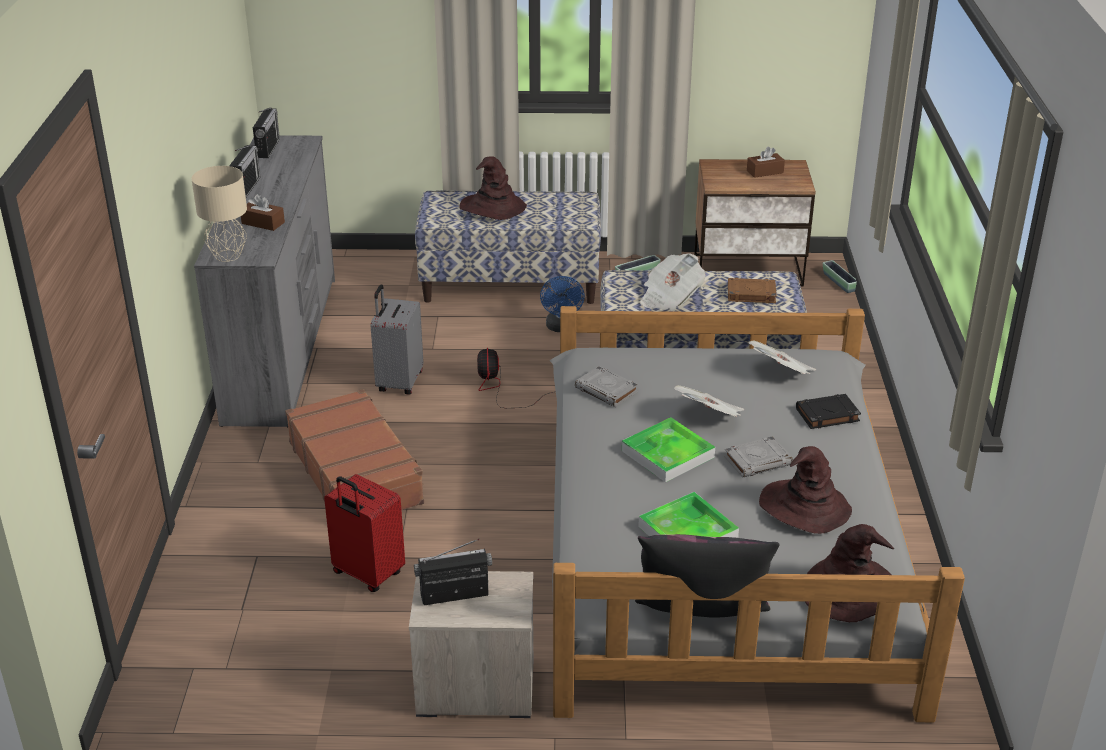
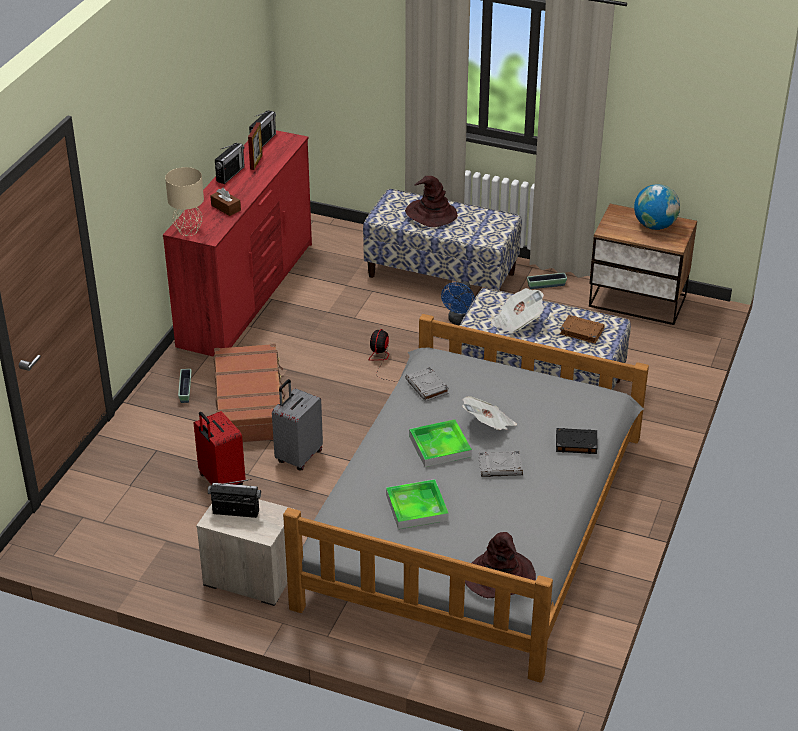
camera: 20 degrees right, 5 degrees up
(272, 170) = (256, 162): none -> picture frame
(283, 348) = (248, 294): grey dresser -> red dresser
(399, 382) = (315, 340): grey suitcase -> grey suitcase (298, 456)
(702, 618) = (390, 568): pillow -> none
(765, 172) = (654, 226): brown tissue box -> globe
(782, 373) = (565, 402): newspaper -> none
(803, 508) = (509, 510): brown hat -> none
(839, 282) = (706, 327): planter -> planter (185, 390)

